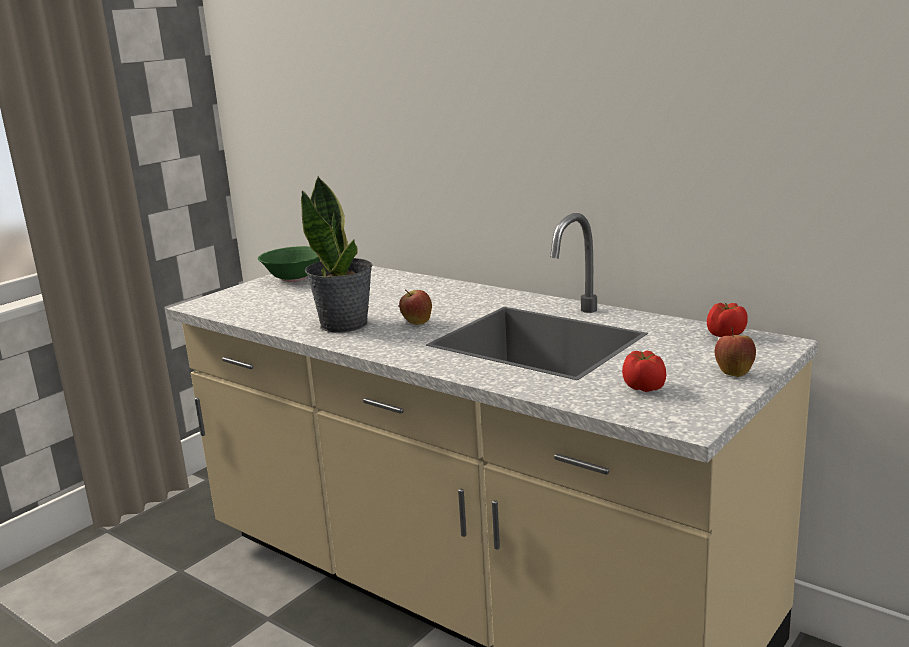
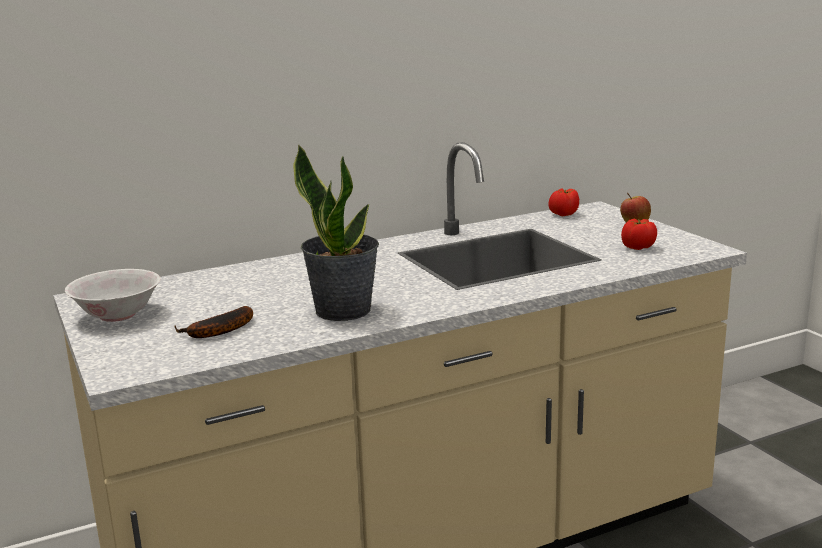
camera: 65 degrees left, 0 degrees up
(279, 306) = (218, 332): none -> banana
(294, 278) = (118, 315): green bowl -> white bowl
(416, 322) = (389, 284): apple -> none

